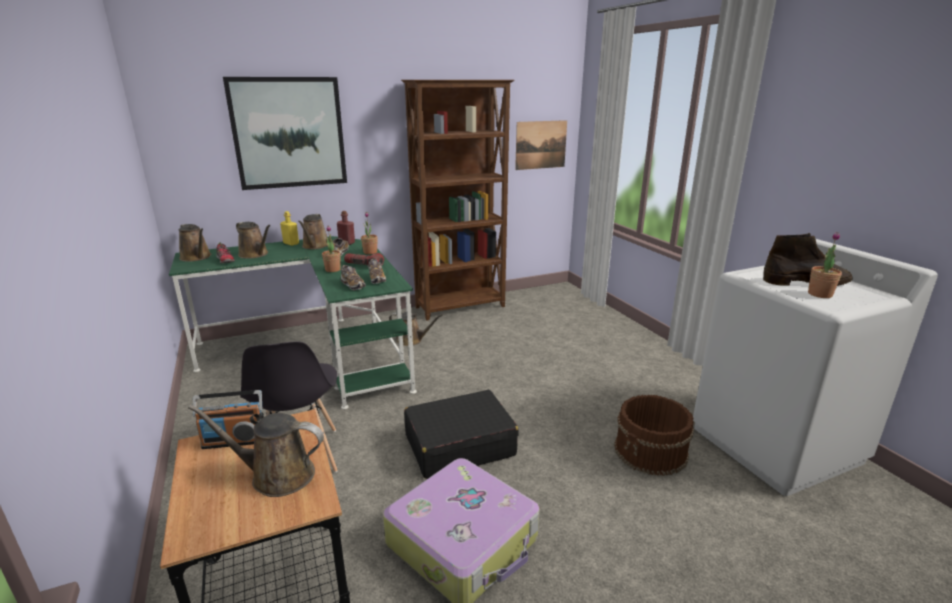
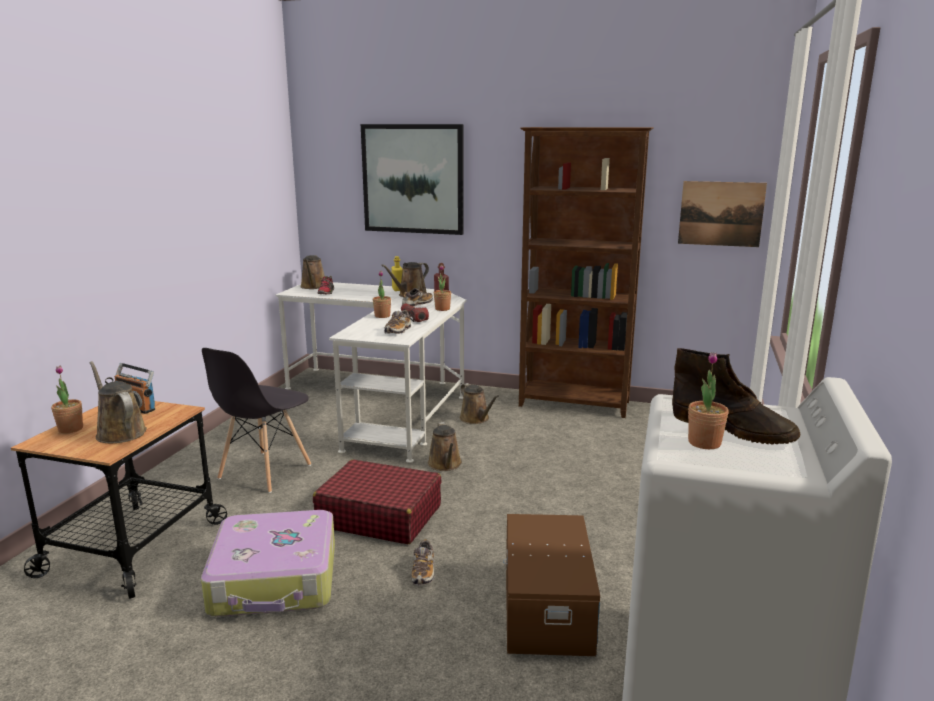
camera: 40 degrees right, 5 degrees down
(201, 502) = (70, 429): none -> potted plant
(255, 254) = (354, 292): brown watering can -> brown watering can (445, 465)
(316, 352) = (384, 403): green desk -> white desk
(353, 285) = (370, 331): shoe -> shoe (423, 572)
(459, 445) = (379, 516): black suitcase -> red suitcase
(651, 452) = (545, 607): brown bucket -> brown storage box

